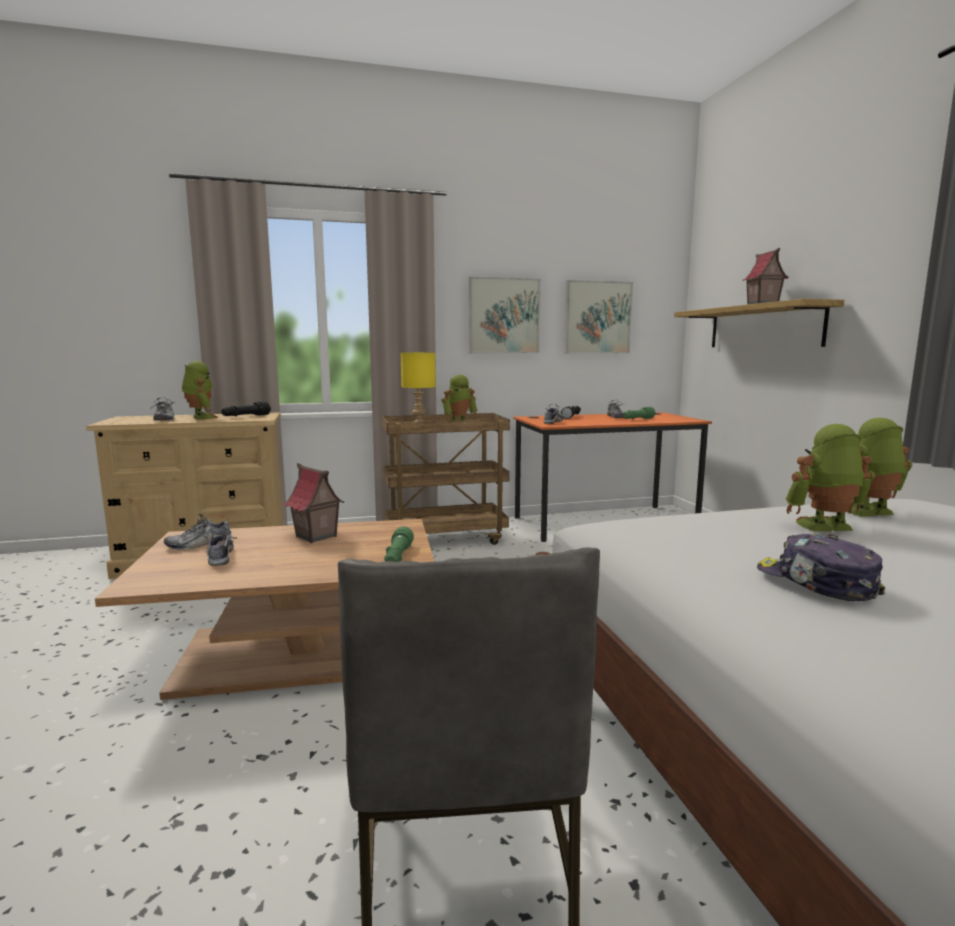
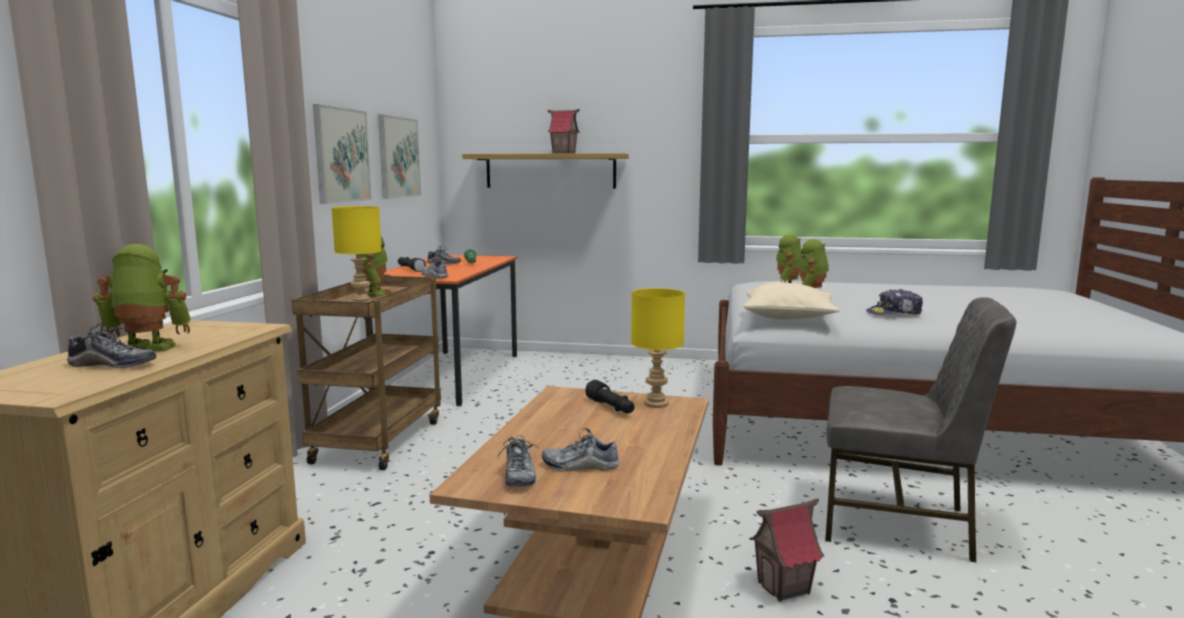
camera: 65 degrees left, 0 degrees up
(246, 416) = (204, 332): black flashlight -> black flashlight (611, 408)
(315, 536) = (557, 425): toy house -> toy house (784, 588)
(397, 557) = (656, 404): green flashlight -> yellow table lamp
(655, 528) = (788, 317): none -> beige pillow

